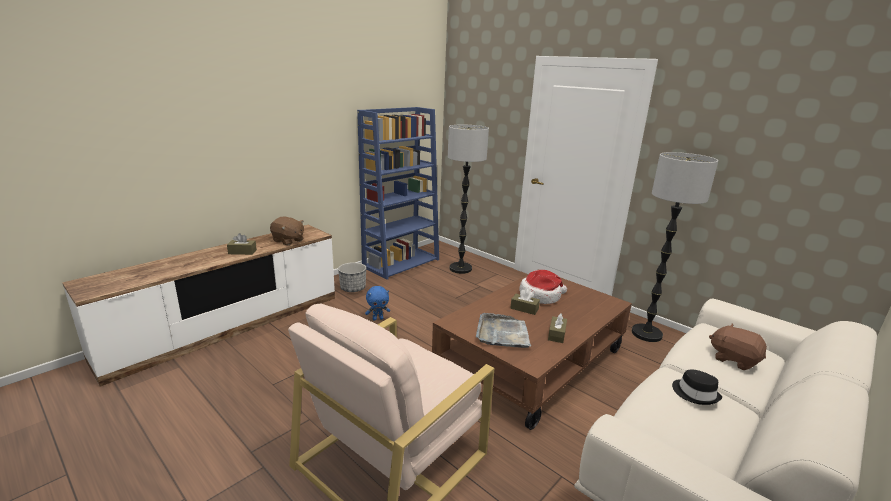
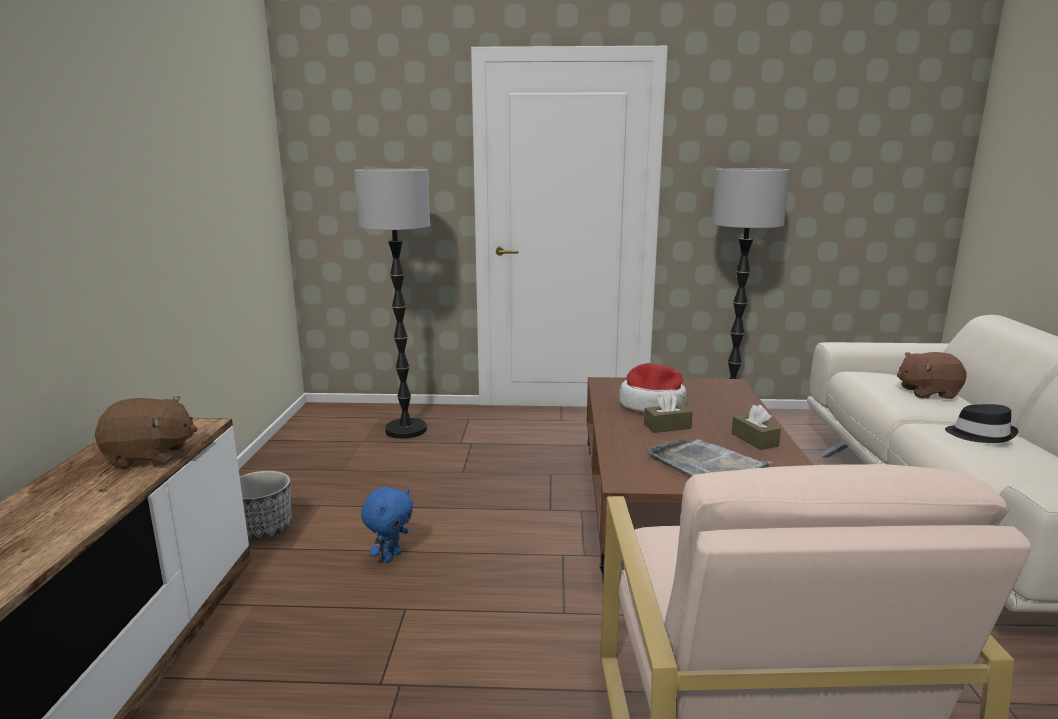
camera: 40 degrees left, 5 degrees down
(242, 252) = (68, 516): brown tissue box -> none
(401, 263) = (294, 455): blue bookcase -> none

